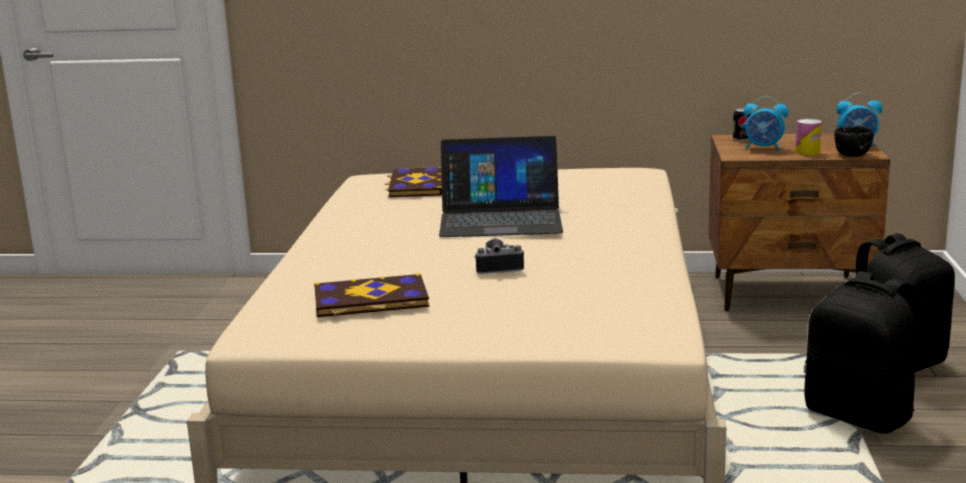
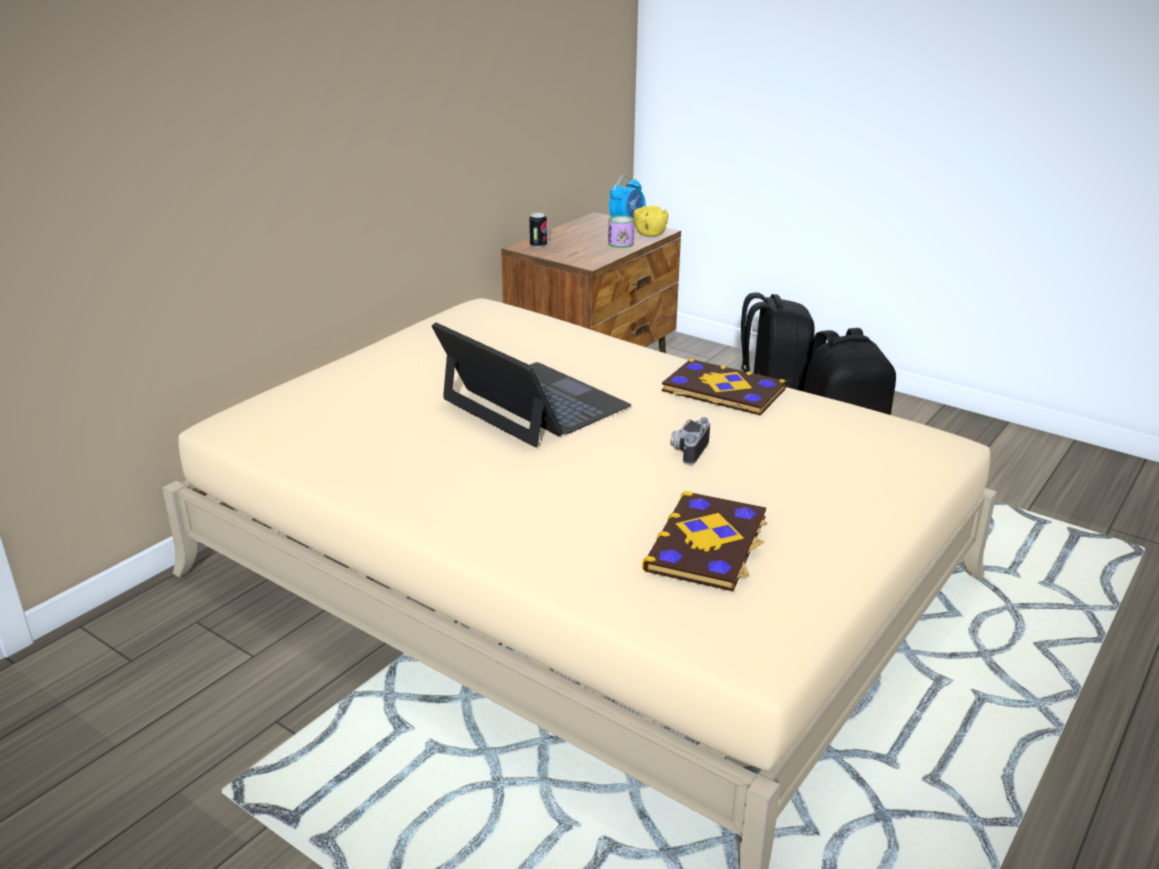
camera: 60 degrees left, 10 degrees up
(416, 185) = (320, 409): book -> book (722, 391)
(500, 218) = (533, 404): laptop -> laptop turned 75 degrees counterclockwise
(764, 148) = (582, 248): alarm clock -> none
(807, 152) = (620, 242): can -> mug
(851, 154) = (650, 234): black bowl -> yellow bowl

